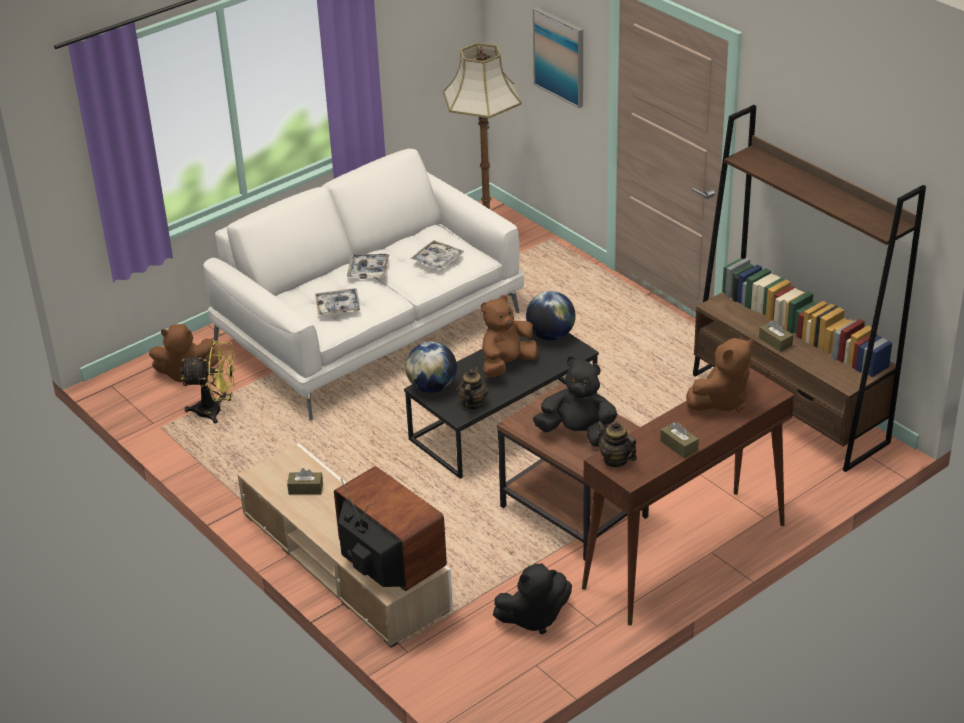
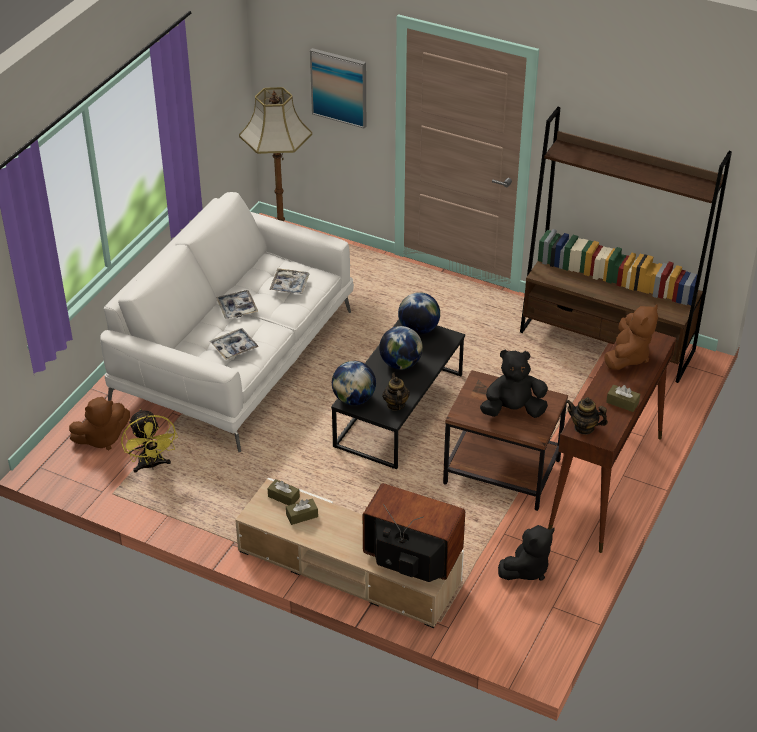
camera: 25 degrees left, 5 degrees up
(216, 411) = (151, 465): yellow fan -> yellow fan turned 90 degrees clockwise
(506, 365) = (400, 364): brown plush toy -> globe
(775, 342) = (604, 293): brown tissue box -> brown tissue box (283, 497)

